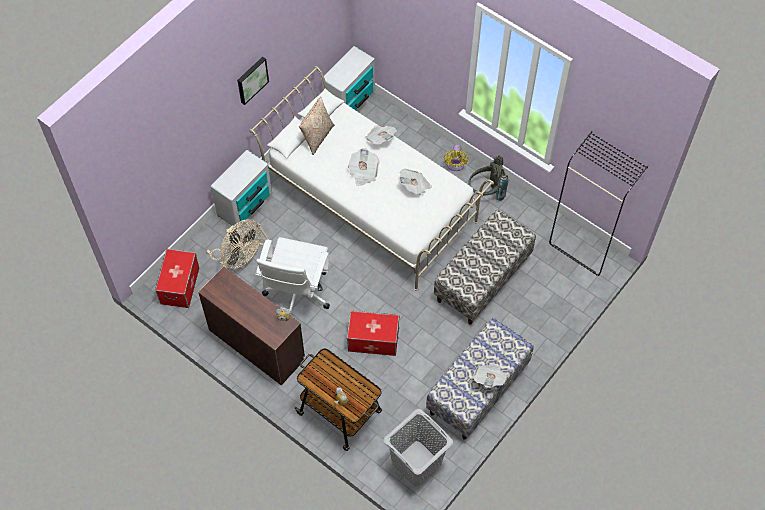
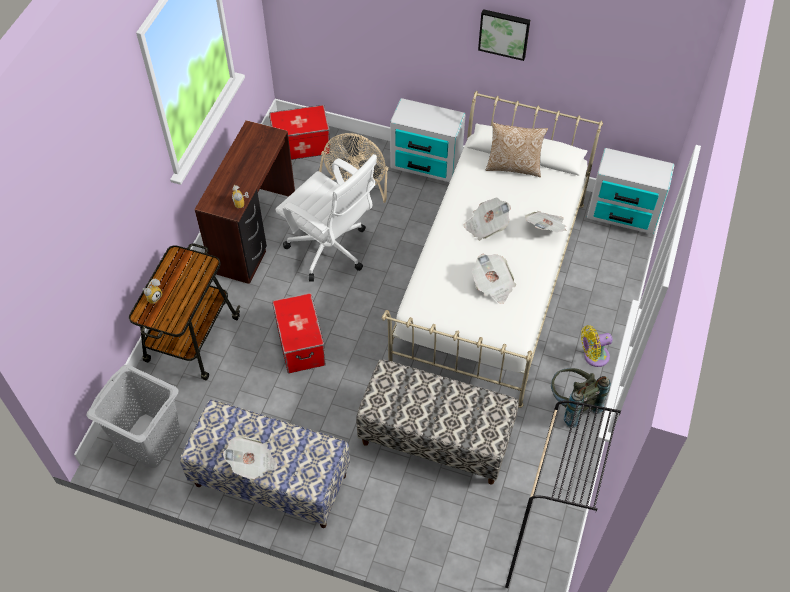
camera: 70 degrees right, 5 degrees down
(297, 295) = (331, 251): white office chair -> white office chair turned 135 degrees counterclockwise

